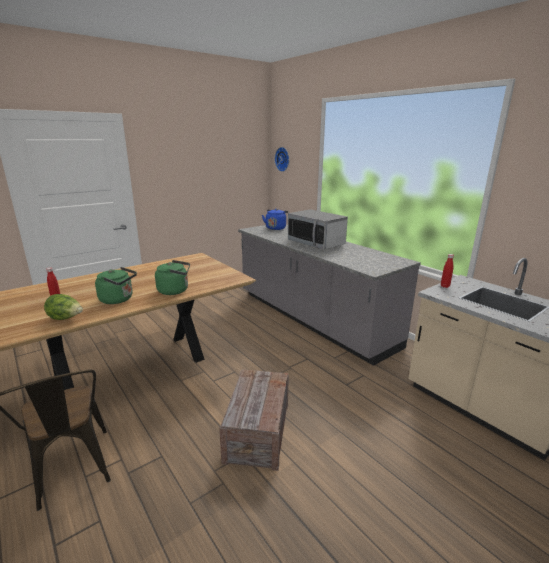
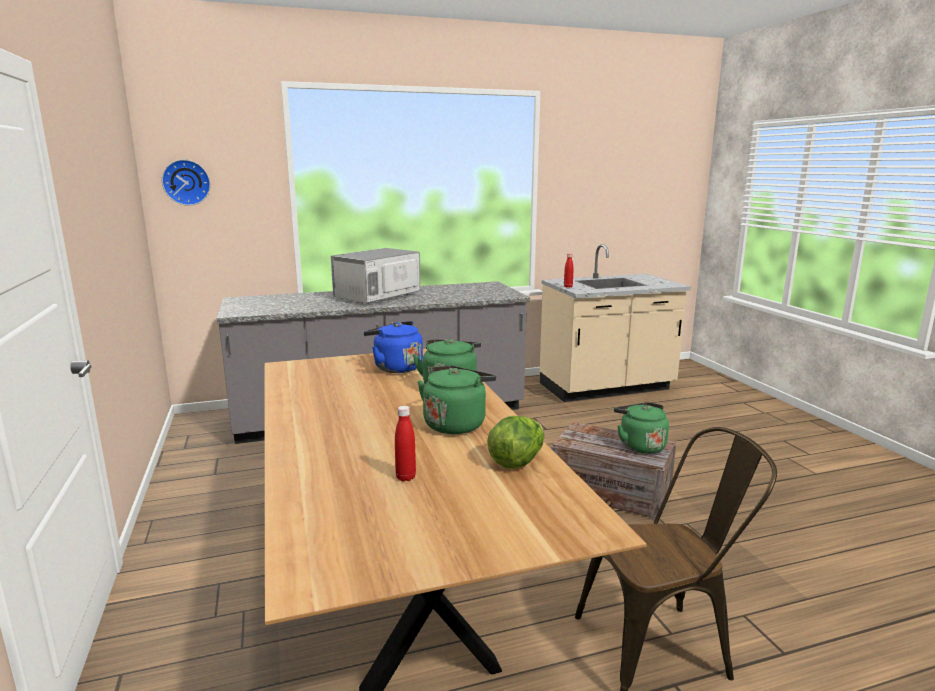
camera: 70 degrees left, 5 degrees down
(258, 410) = (639, 445): none -> green kettle
(276, 228) = (258, 302): blue kettle -> blue kettle (395, 367)
(316, 243) = (378, 297): microwave -> microwave turned 150 degrees clockwise

